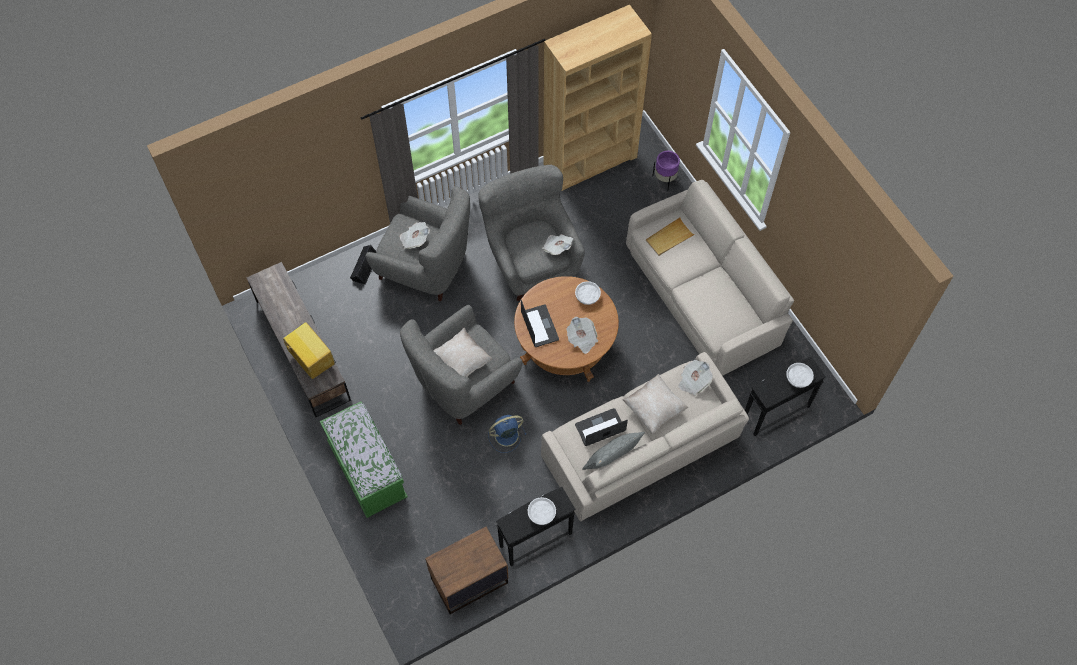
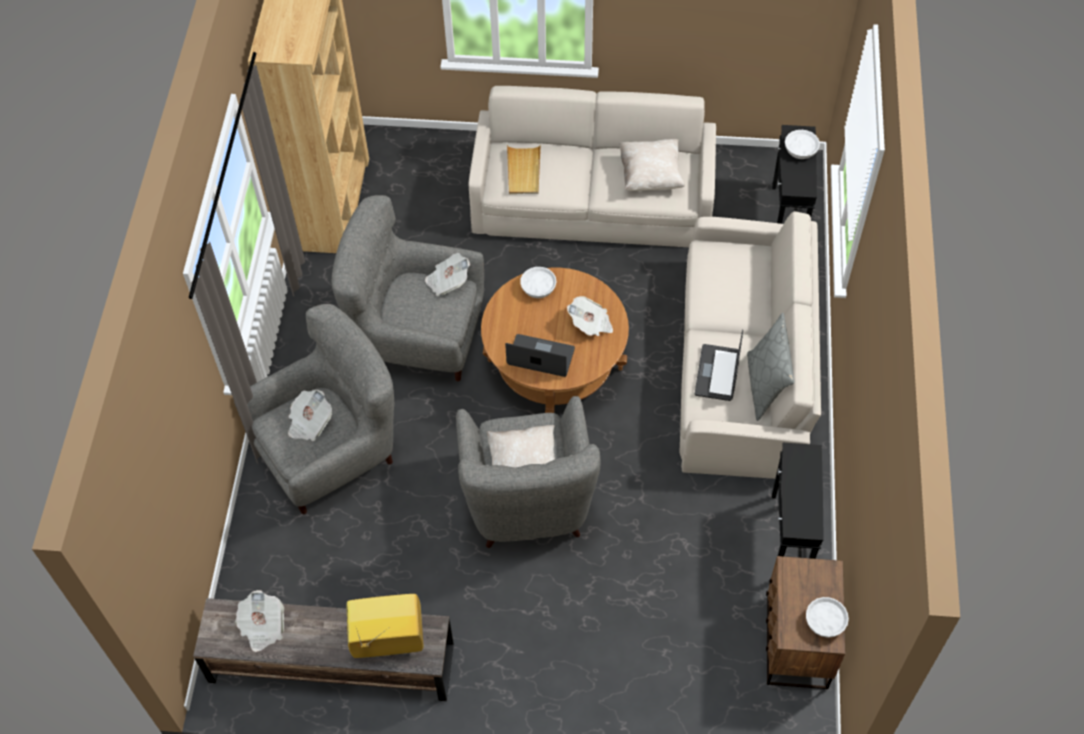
camera: 55 degrees left, 5 degrees down
(364, 266) = (271, 521): black speaker -> none
(367, 471) = (568, 678): green bench -> none
(505, 435) = (630, 495): blue fan -> none
(541, 514) = (805, 483): white bowl -> white bowl (825, 622)
(654, 409) = (729, 309): beige pillow -> beige pillow (650, 176)
(665, 179) = (421, 150): purple planter -> none
(693, 381) = (722, 253): newspaper -> newspaper (262, 627)

